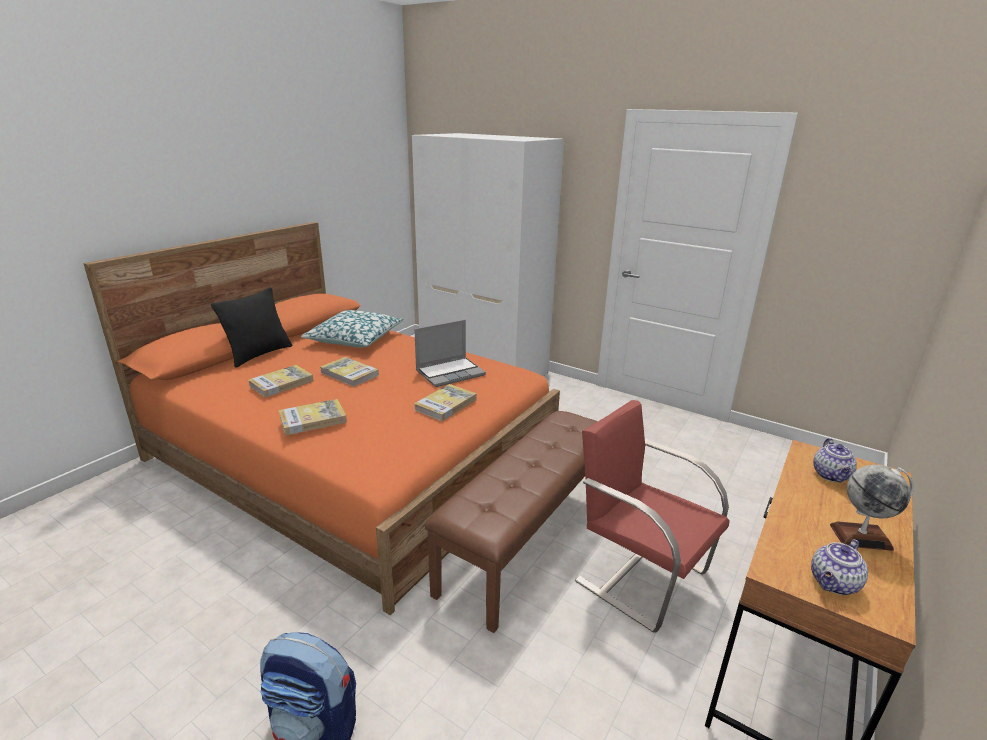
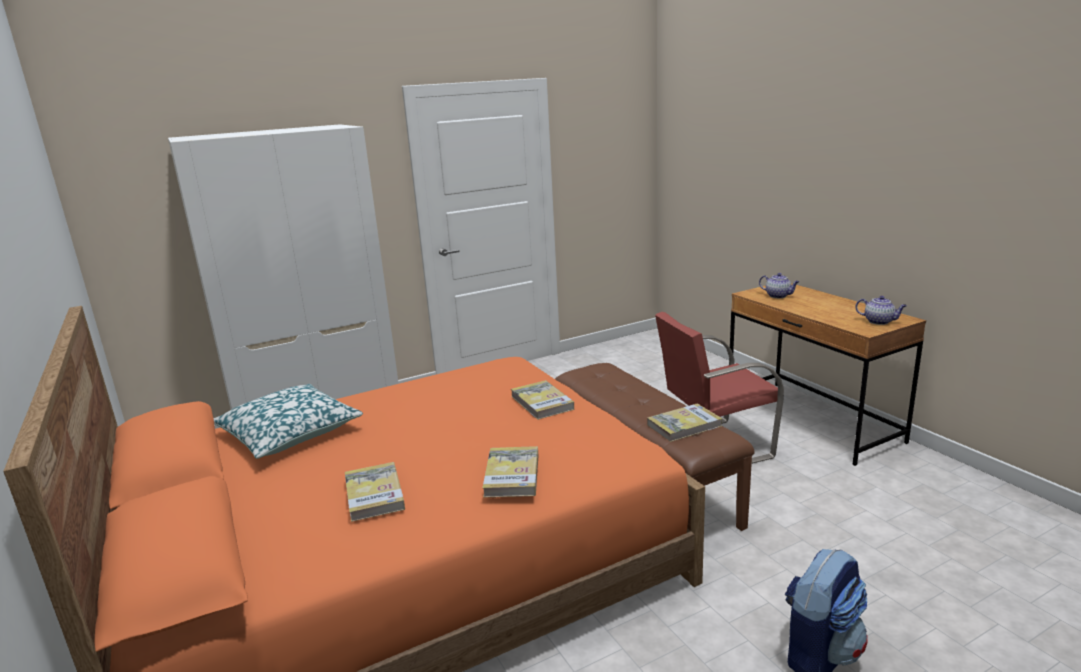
camera: 60 degrees left, 5 degrees down
(259, 354) = (233, 512): black pillow -> none
(349, 374) = (405, 444): book -> book (684, 425)
(450, 373) = (469, 390): laptop -> none
(833, 583) = (879, 321): teapot -> teapot turned 45 degrees counterclockwise
(861, 537) = (840, 306): globe -> none

